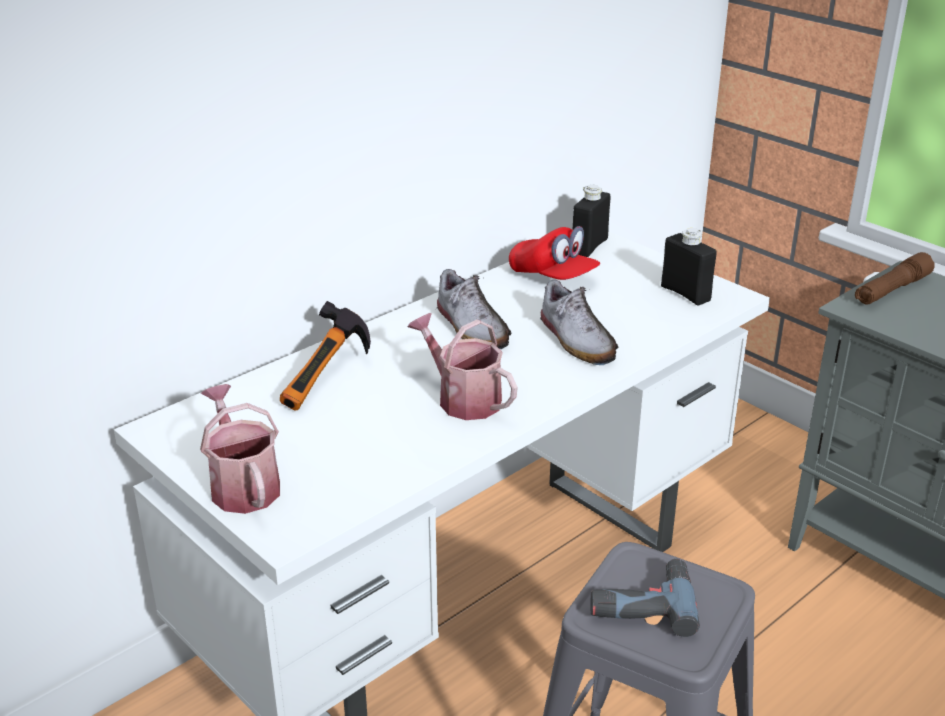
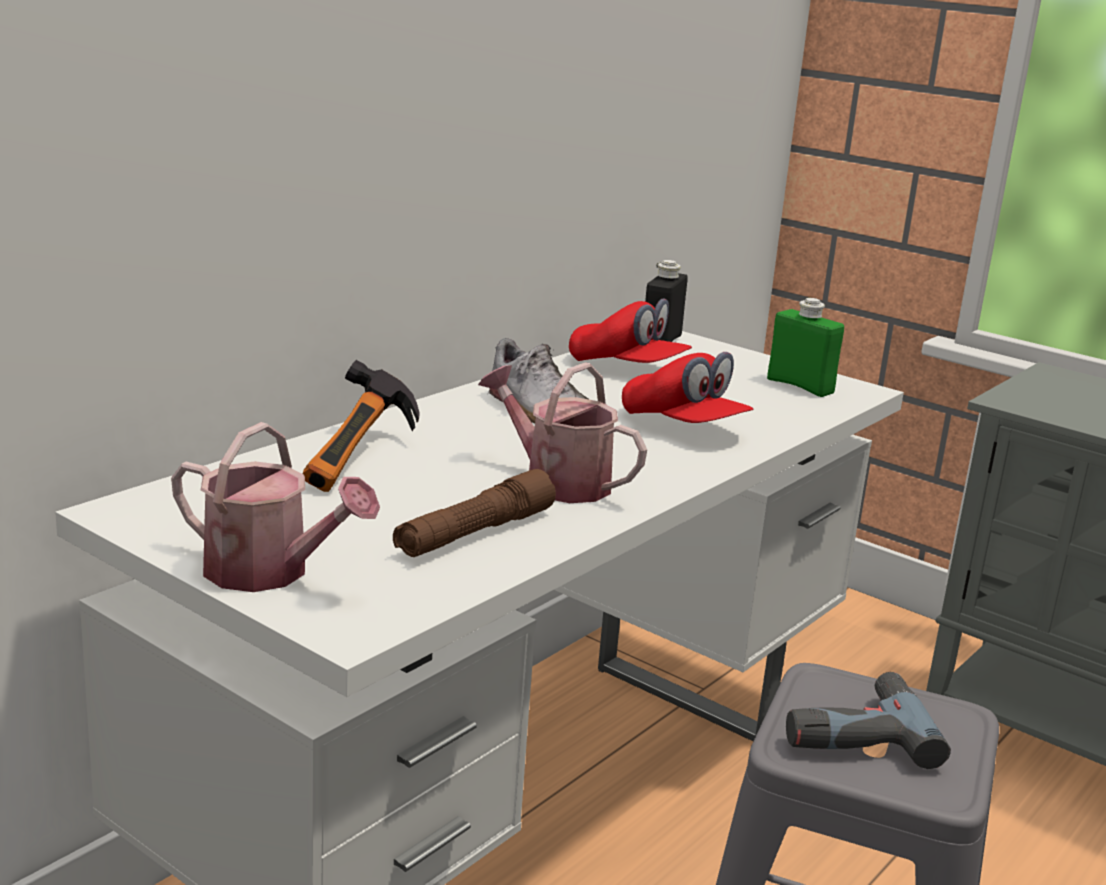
camera: 10 degrees left, 10 degrees down
(242, 485) = (269, 572): watering can -> watering can turned 150 degrees clockwise
(576, 339) = (683, 426): shoe -> red cap
(685, 293) = (800, 386): black bottle -> green bottle
(891, 290) = (1045, 387): brown flashlight -> brown flashlight (475, 534)

